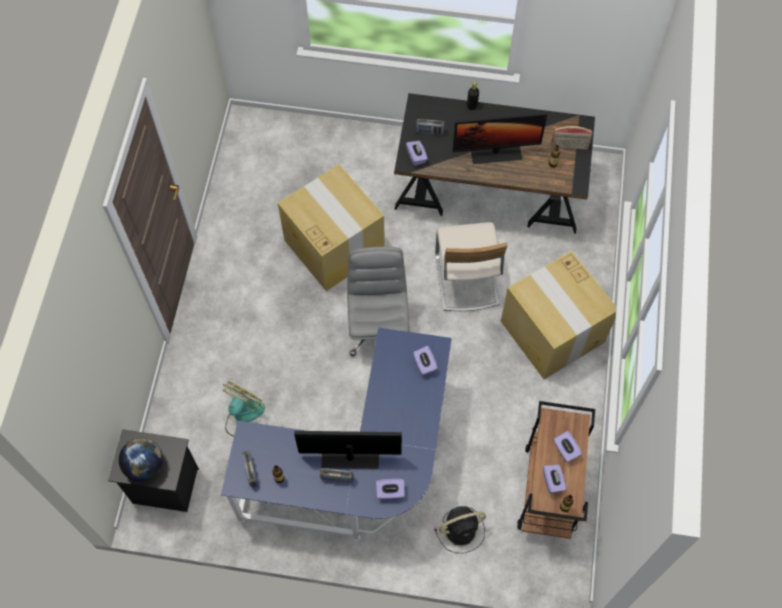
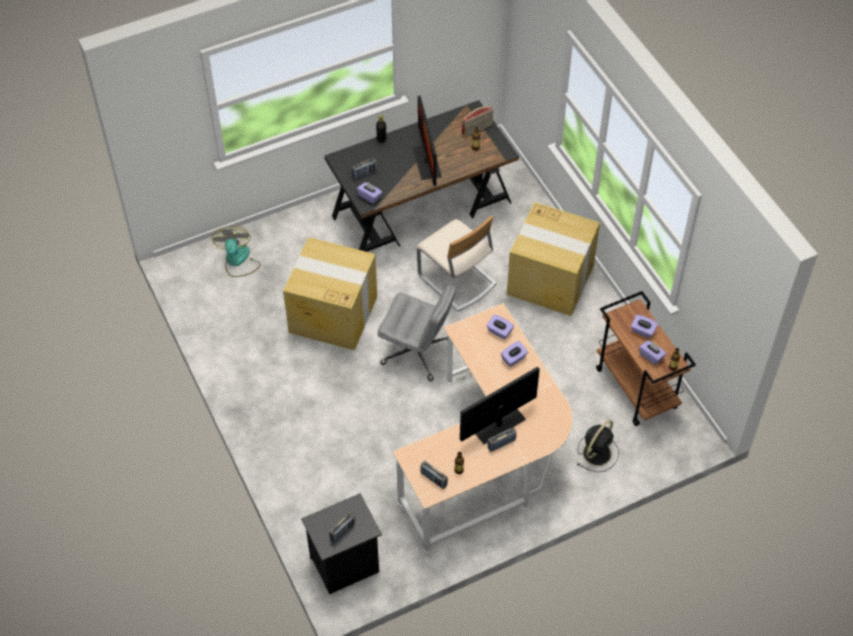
camera: 35 degrees left, 10 degrees down
(145, 466) = (342, 532): globe -> radio
(244, 417) = (366, 477): fan -> fan (238, 261)
(360, 469) = (488, 459): blue desk -> beige desk
(378, 327) = (417, 352): grey office chair -> grey office chair turned 150 degrees clockwise
(390, 492) = (547, 429): purple tissue box -> purple tissue box (514, 358)
(495, 152) = (427, 162): monitor -> monitor turned 120 degrees clockwise

